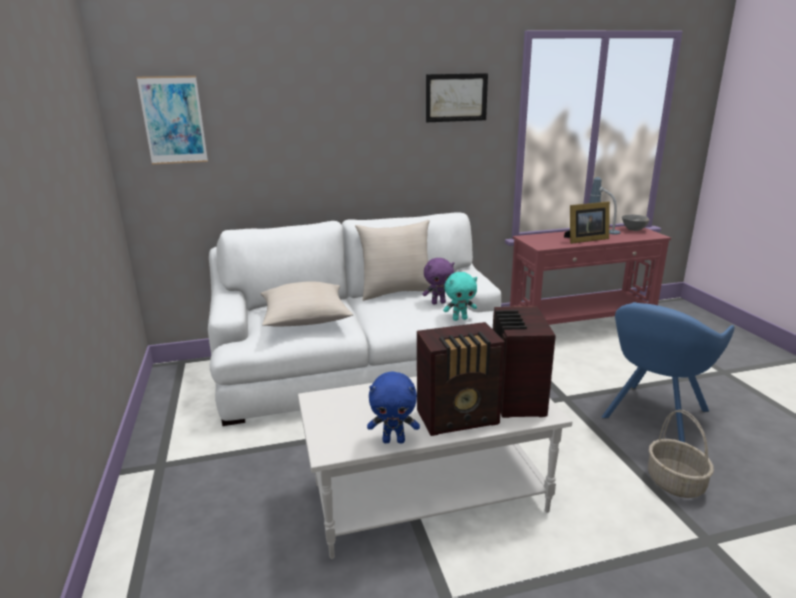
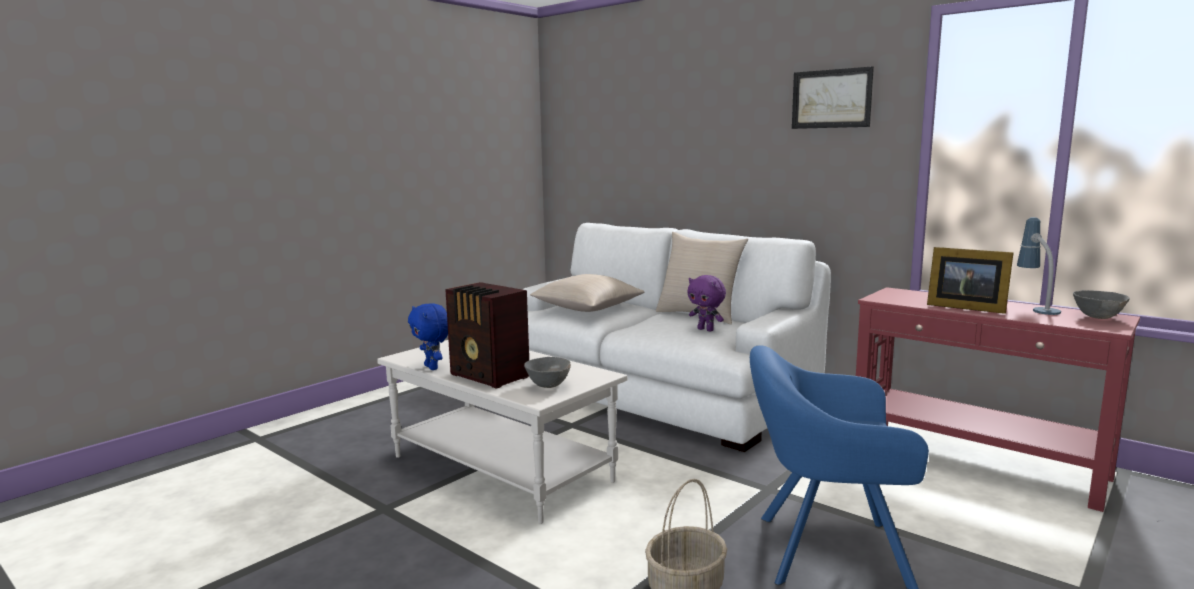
camera: 55 degrees right, 10 degrees down
(173, 120) = (579, 124): picture -> none
(460, 319) = (694, 345): turquoise plush toy -> none
(516, 399) = (549, 386): radio -> grey bowl

